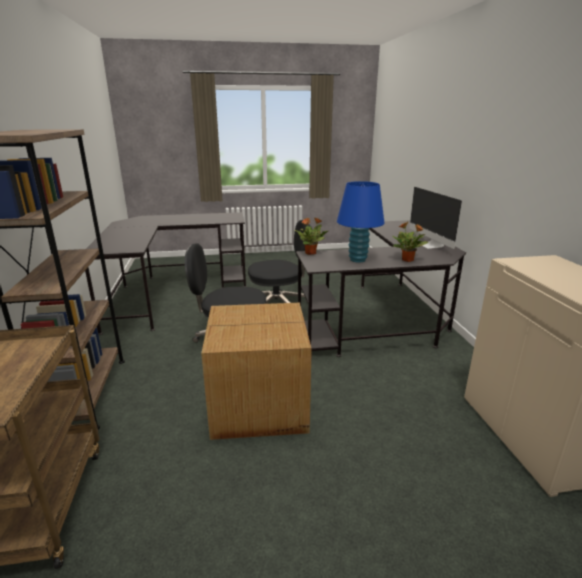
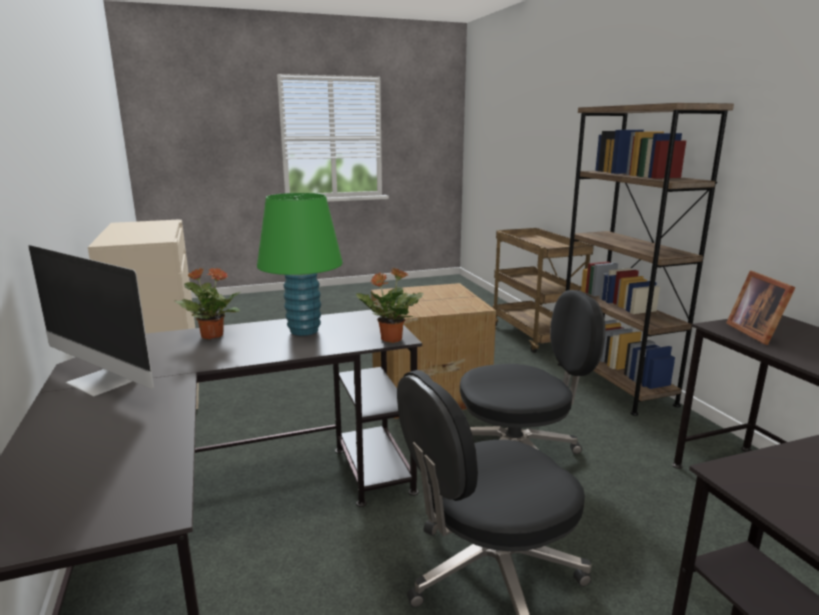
camera: 170 degrees right, 5 degrees down
(127, 246) = (756, 333): none -> picture frame
(358, 260) = (304, 330): blue table lamp -> green table lamp
(430, 245) = (104, 381): monitor -> monitor turned 150 degrees clockwise

